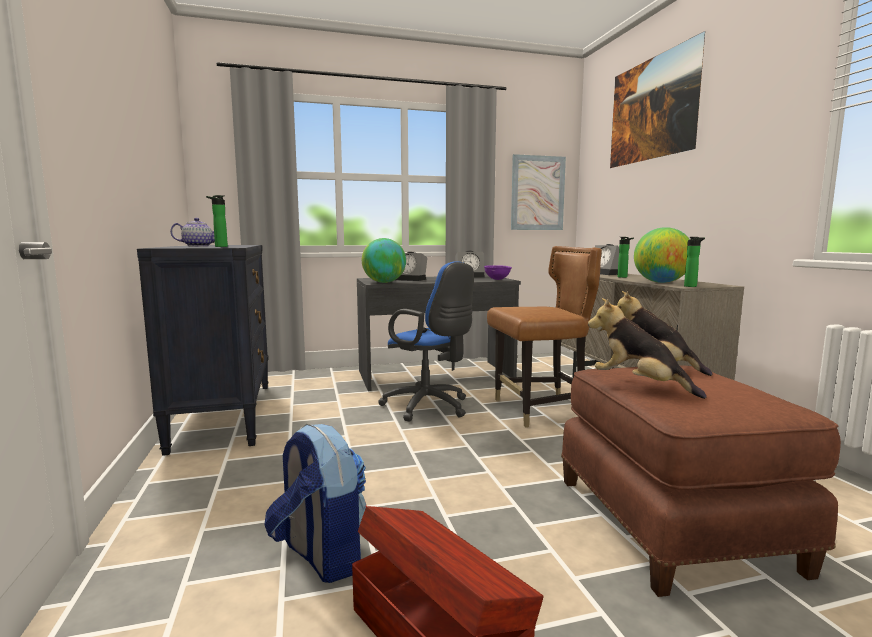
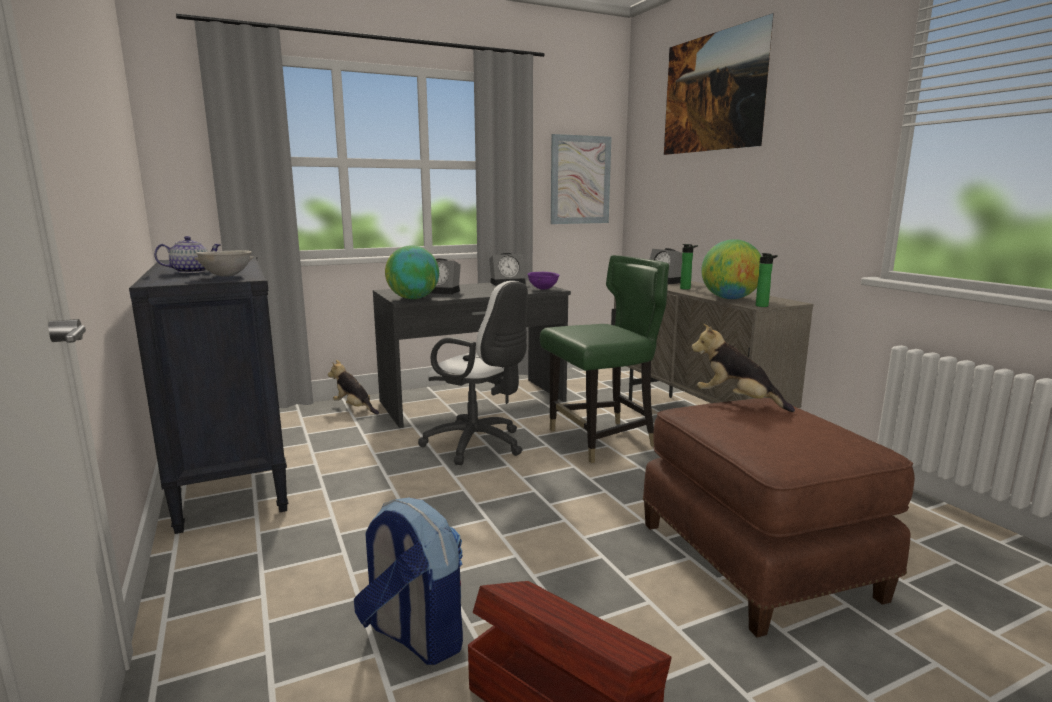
camera: 10 degrees left, 5 degrees up
(219, 247) = (226, 276): bottle -> grey bowl
(430, 407) = (479, 445): blue office chair -> white office chair
(540, 410) = (602, 440): brown chair -> green chair
(639, 385) = (730, 430): plush toy -> plush toy (354, 408)

